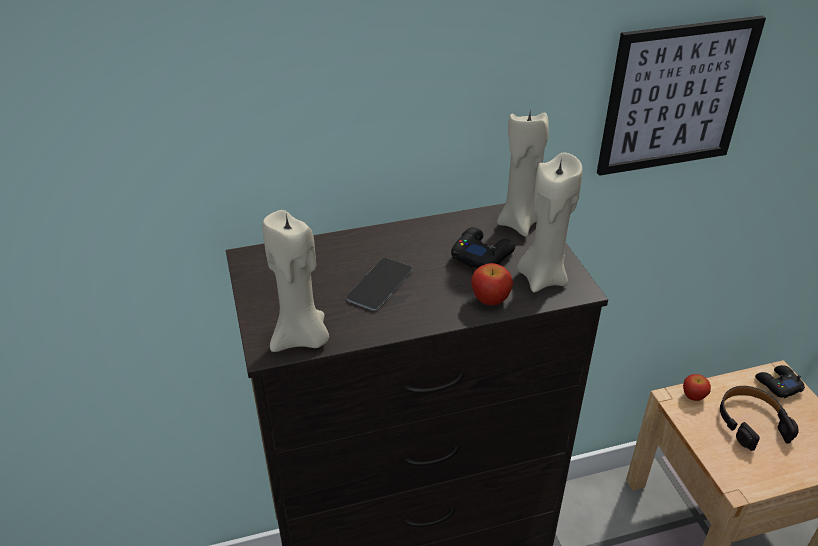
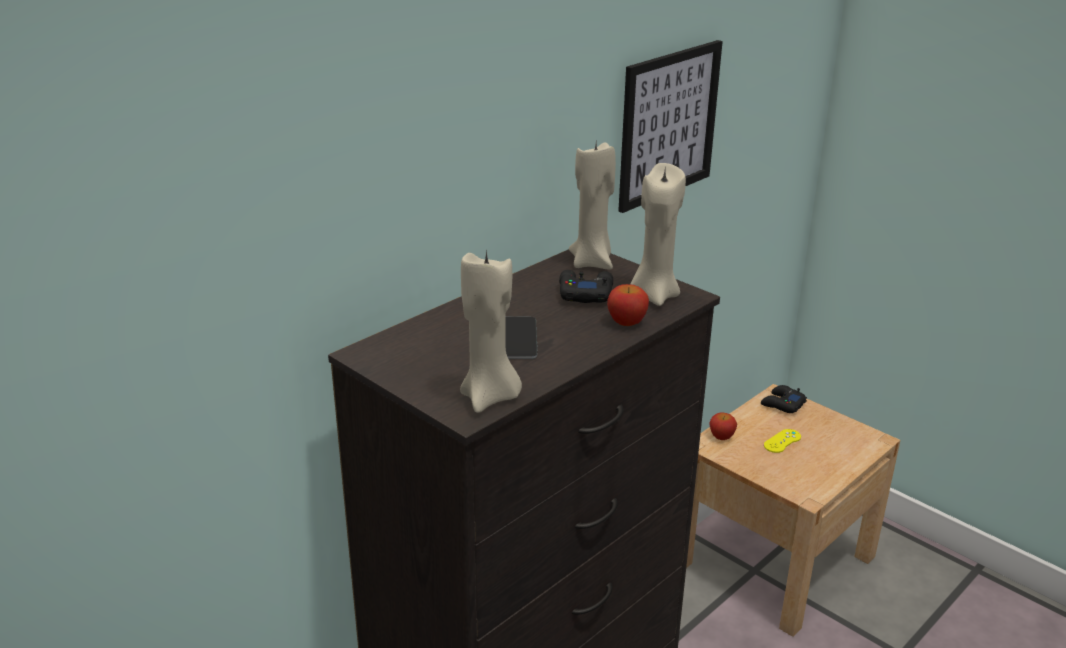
camera: 30 degrees left, 10 degrees down
(751, 422) = (782, 441): black headphones -> yellow game controller

